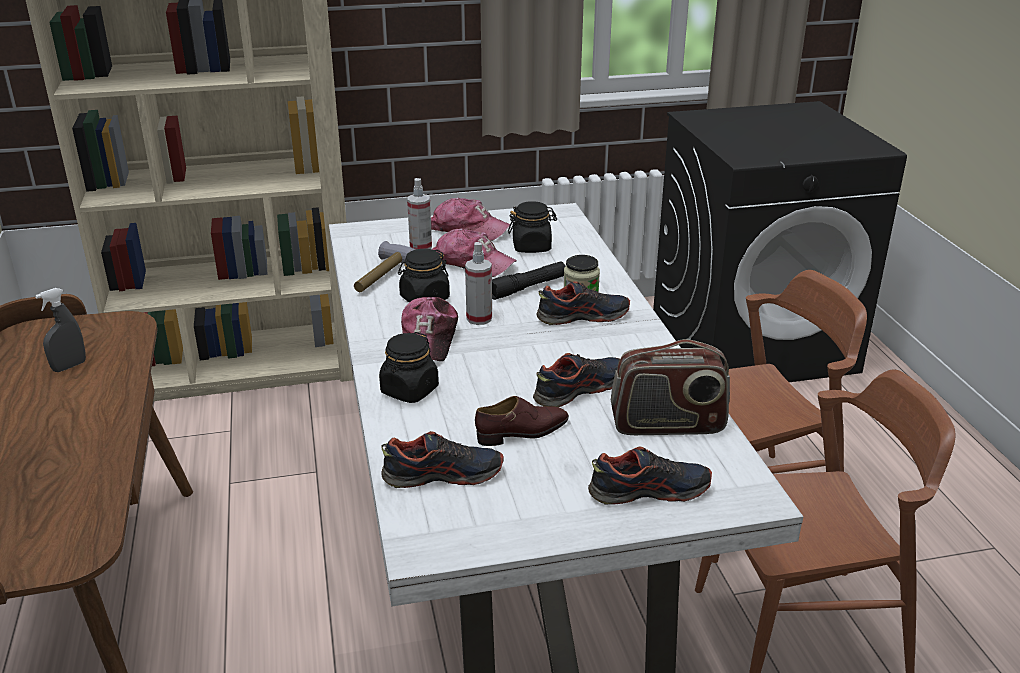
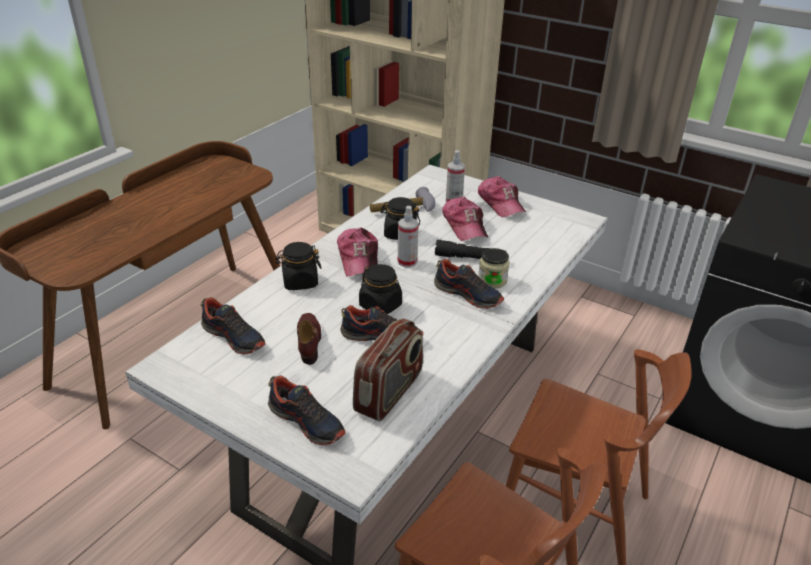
camera: 45 degrees right, 5 degrees up
(69, 366) = (203, 186): grey spray bottle -> none
(429, 340) = (359, 259): cap -> cap turned 60 degrees counterclockwise
(523, 432) = (309, 341): brown shoe -> brown shoe turned 120 degrees counterclockwise
(532, 247) = (520, 233): black jar -> black jar (381, 306)
(667, 425) = (389, 392): radio -> radio turned 105 degrees counterclockwise

